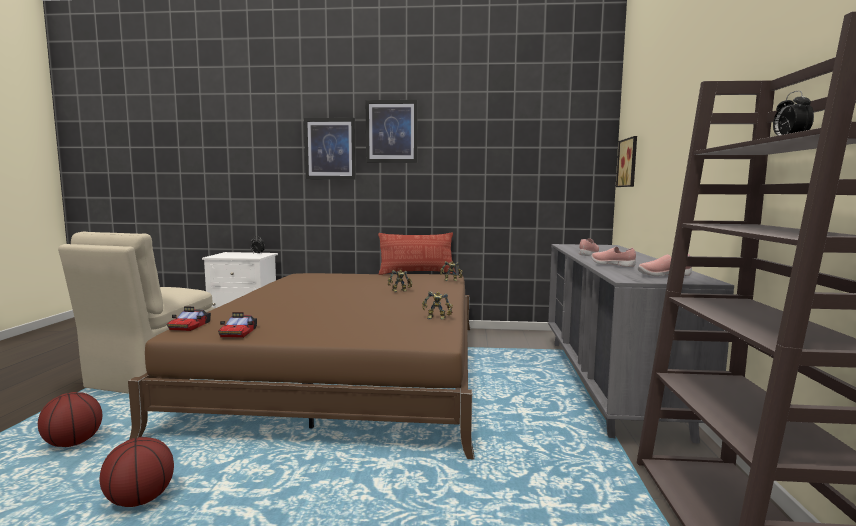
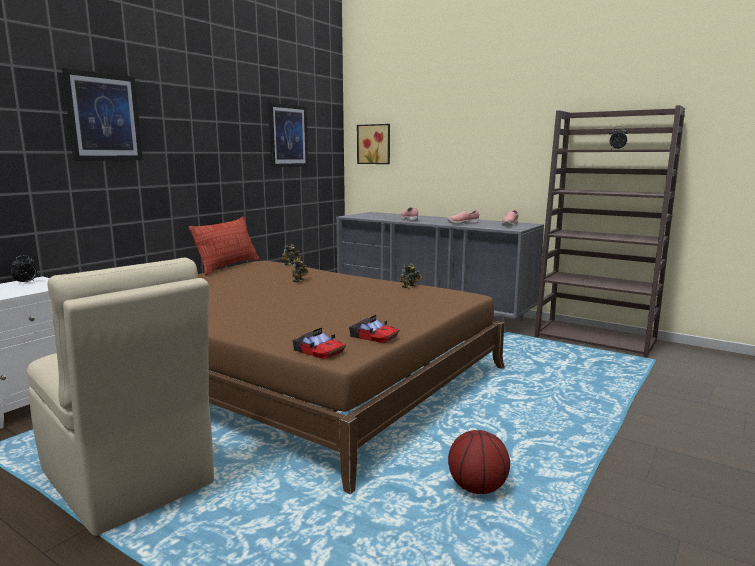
camera: 60 degrees left, 5 degrees up
(72, 443) = (310, 534): basketball -> none
(391, 131) = (176, 99): picture -> picture (288, 136)

